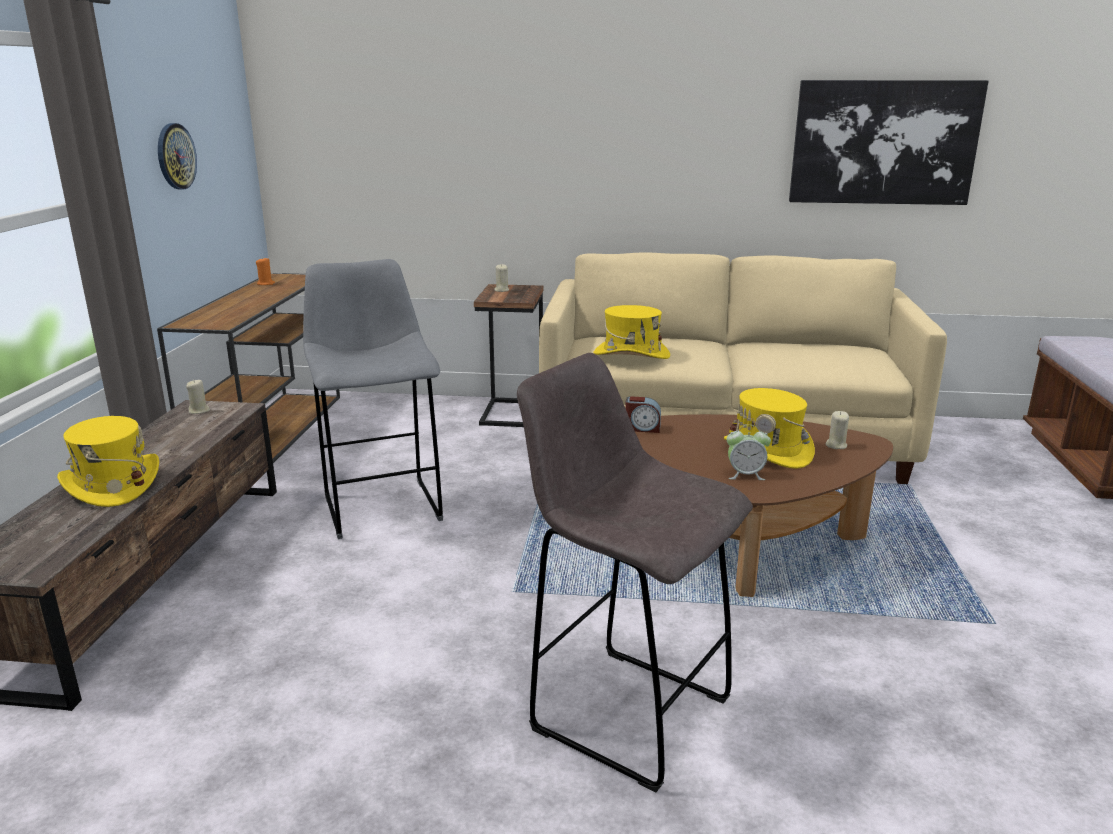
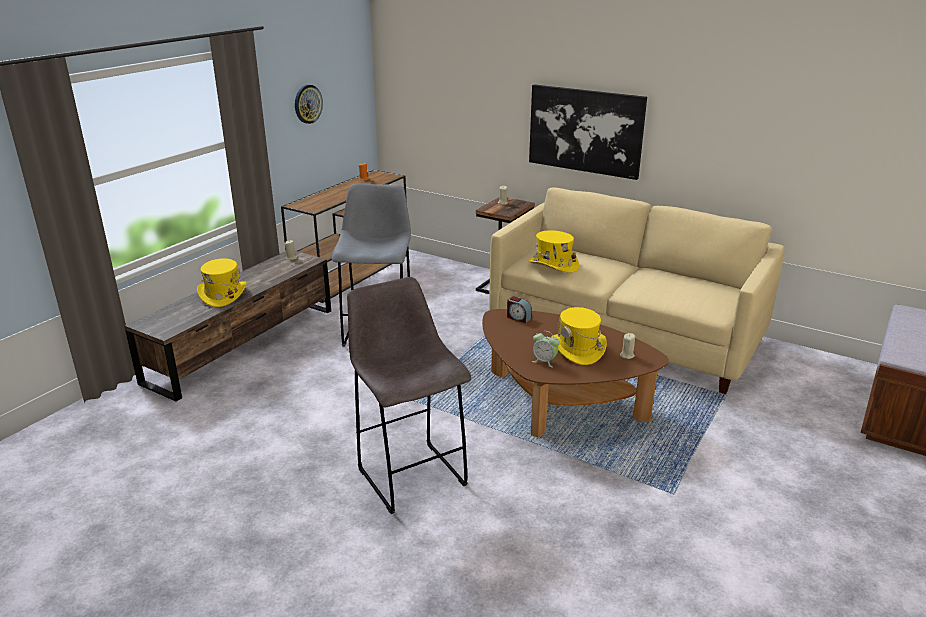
camera: 25 degrees right, 5 degrees up
(883, 143) = (782, 133): picture -> picture (585, 130)

